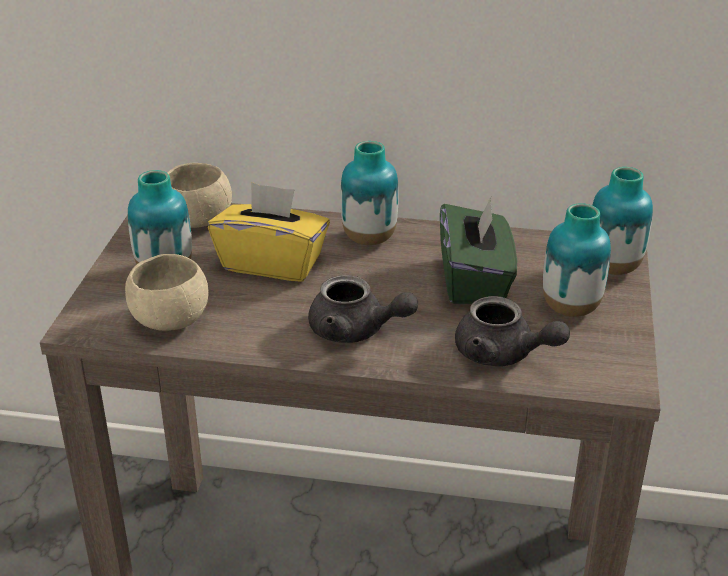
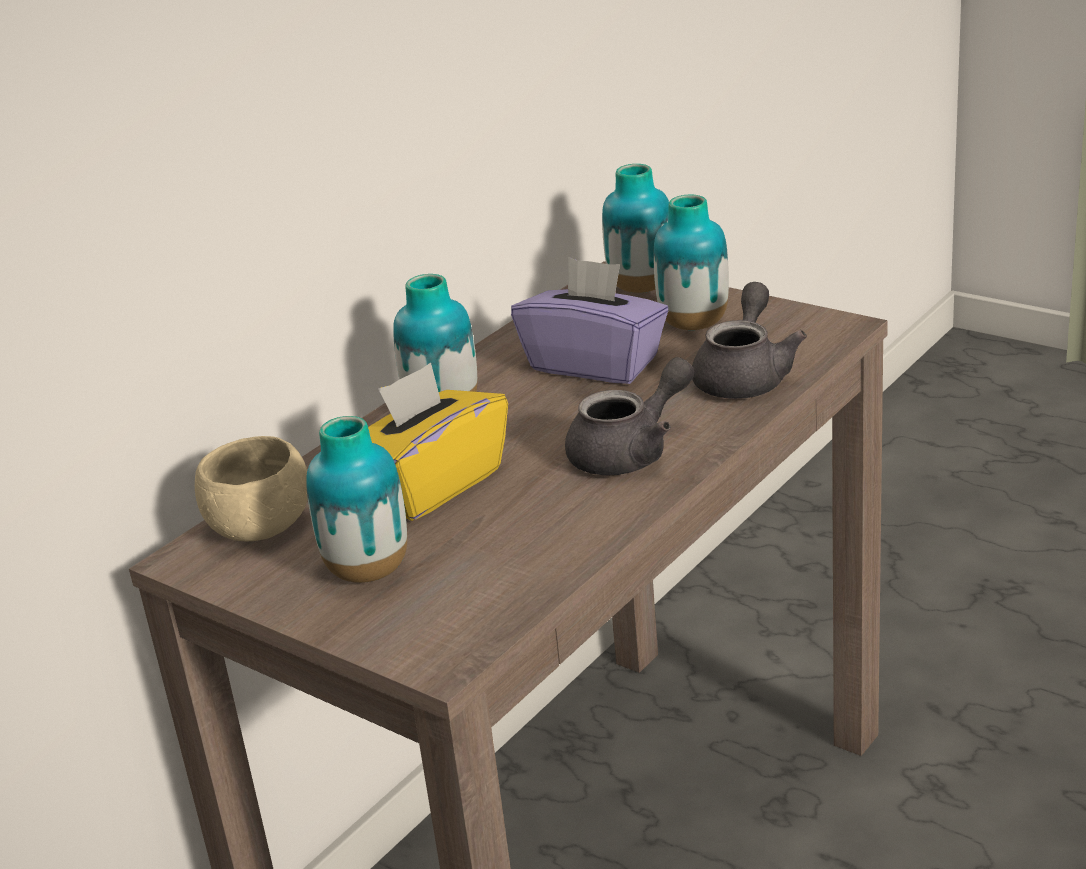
camera: 60 degrees left, 5 degrees down
(170, 319) = (491, 580): beige bowl -> none
(474, 280) = (595, 364): green tissue box -> purple tissue box
(502, 355) = (745, 376): grey teapot -> grey teapot turned 45 degrees counterclockwise

